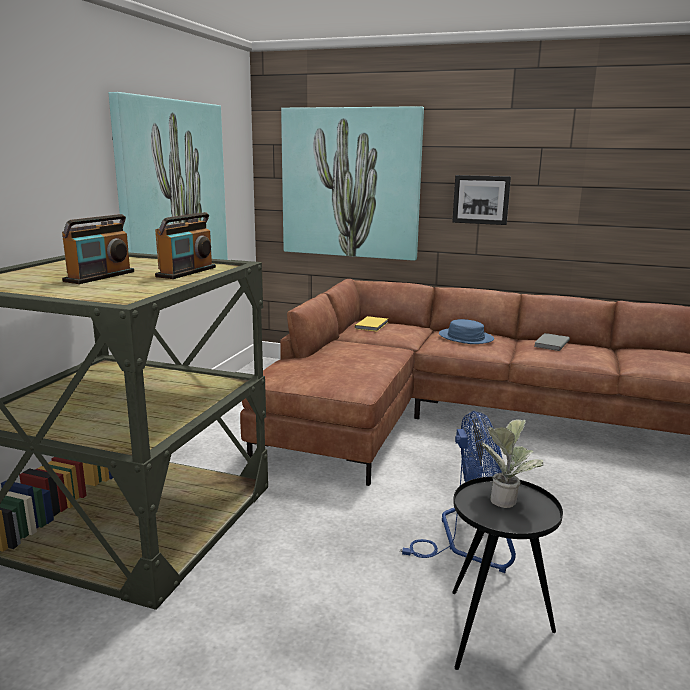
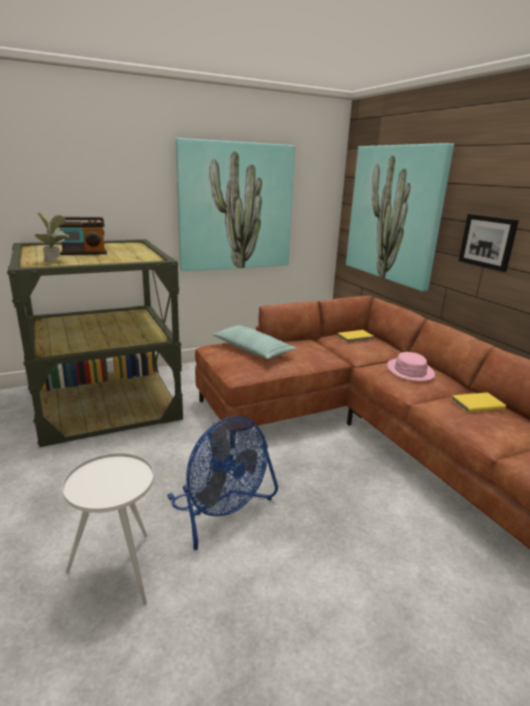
camera: 45 degrees right, 5 degrees up
(186, 272) = (124, 259): radio -> none
(319, 364) = (252, 350): none -> pillow
(465, 337) = (410, 371): blue hat -> pink hat
(494, 631) = (119, 573): black side table -> white side table
(506, 498) = (122, 477): potted plant -> potted plant (56, 261)
(550, 343) = (476, 404): grey book -> yellow book

